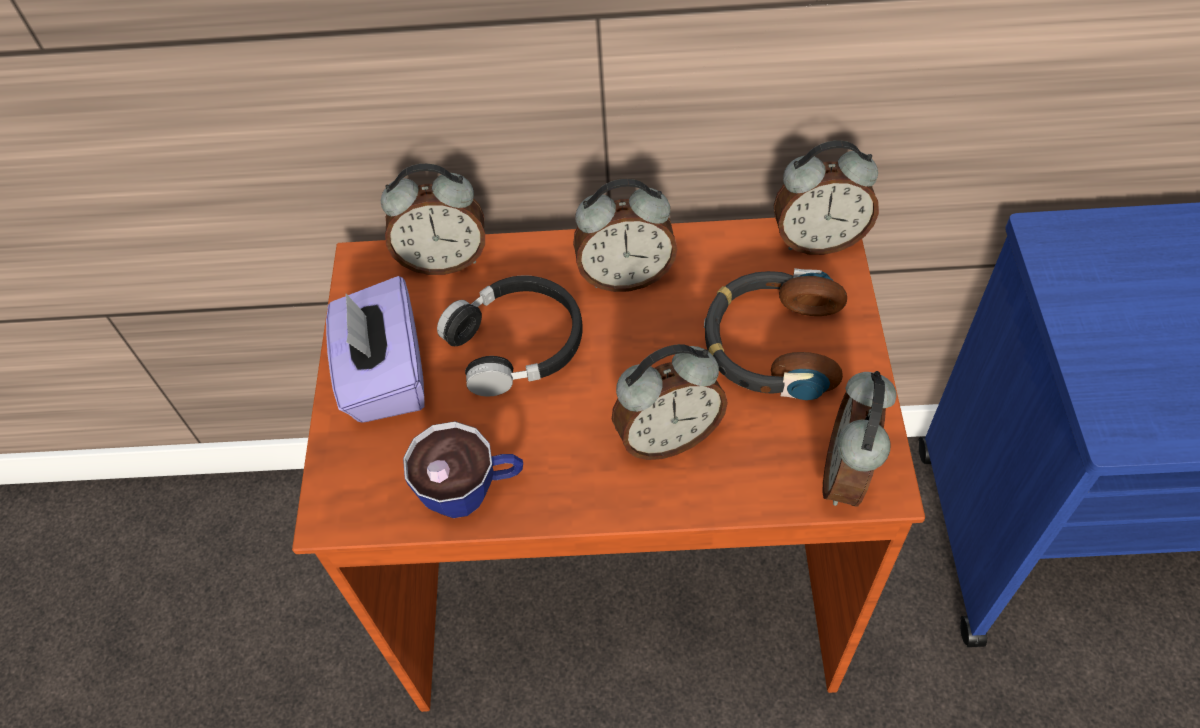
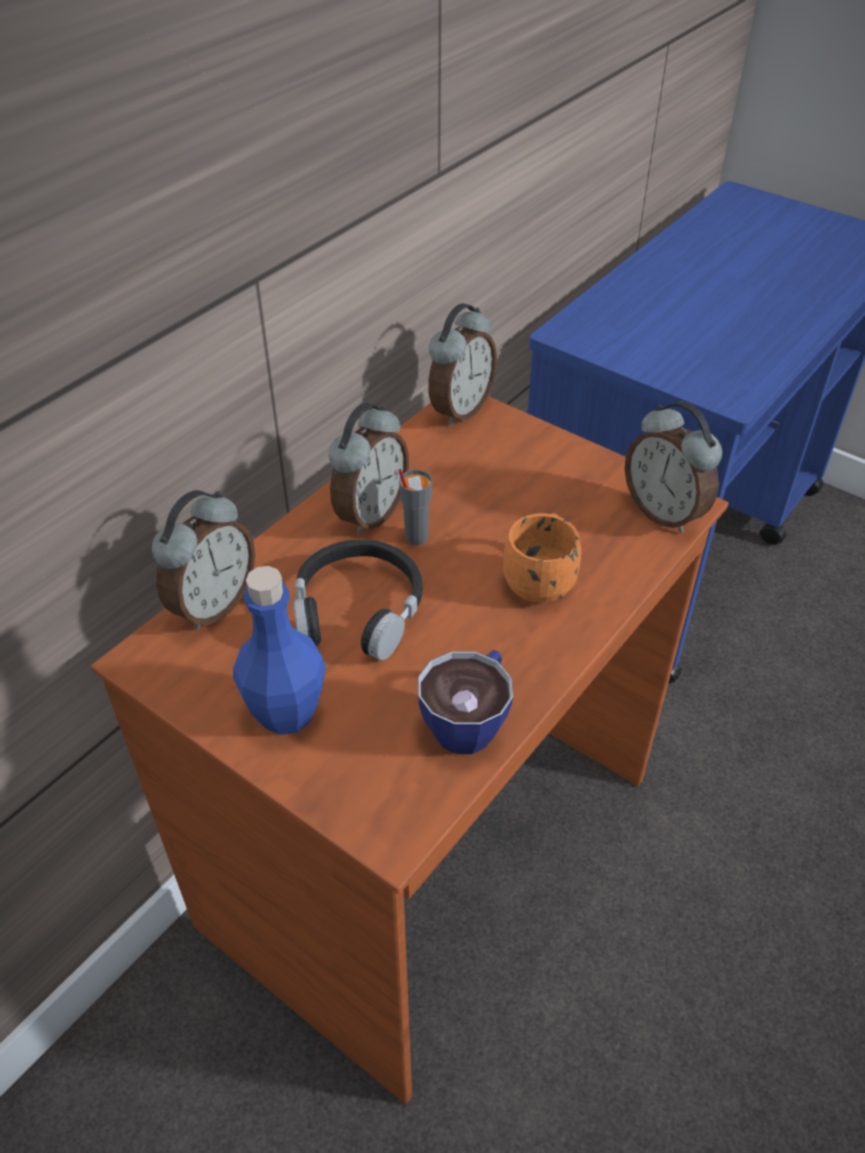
camera: 55 degrees left, 10 degrees down
(385, 376) = (286, 713): purple tissue box -> blue bottle
(630, 322) = (415, 537): none -> grey cup
(667, 437) = (541, 578): alarm clock -> orange mug
(772, 343) = (519, 481): headphones -> none

